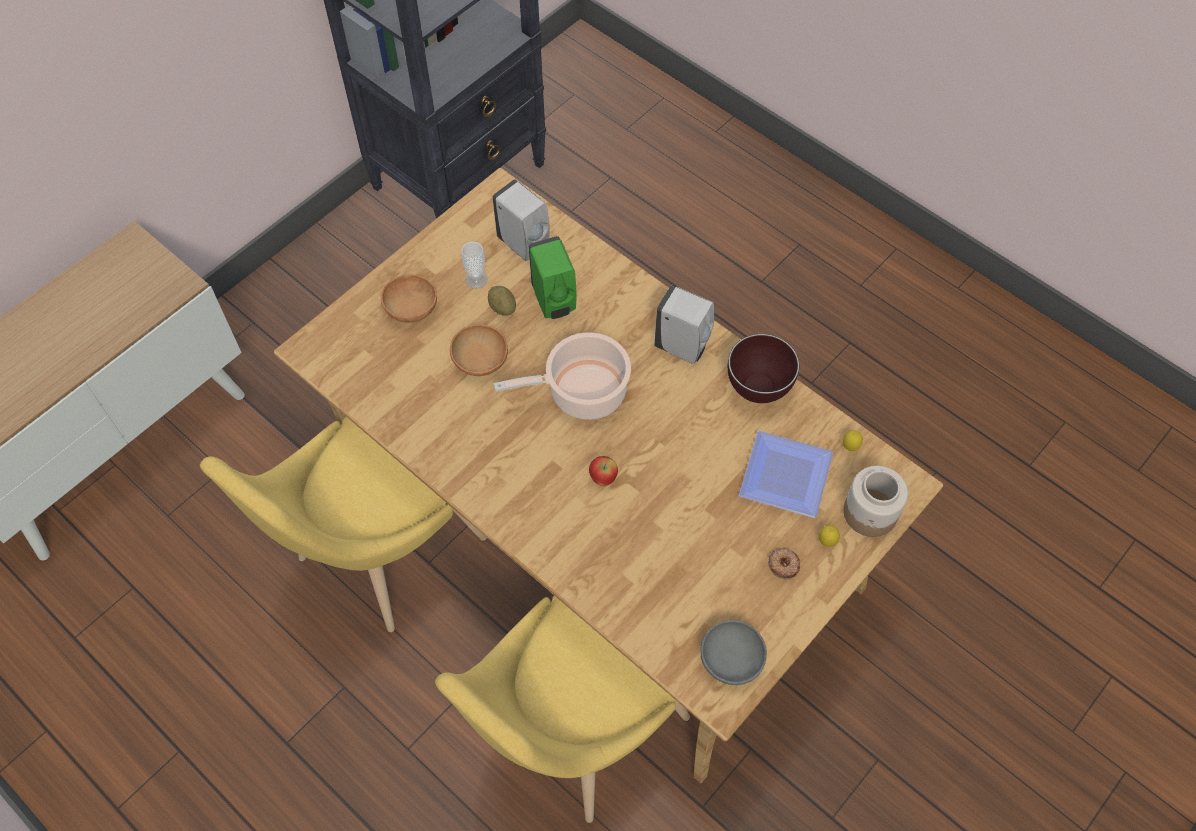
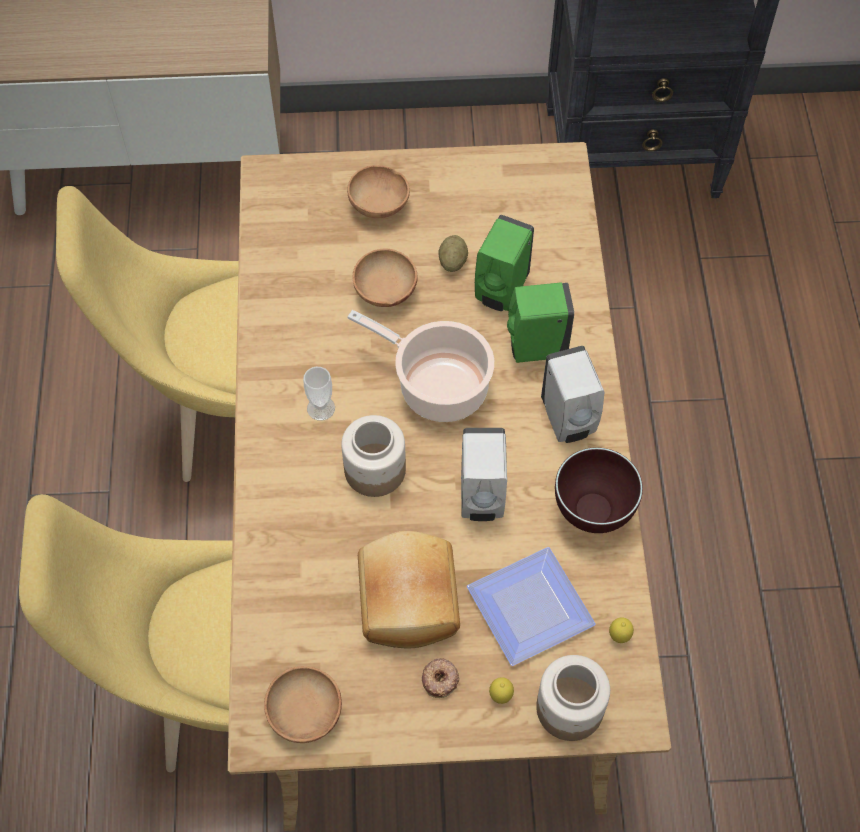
camera: 45 degrees right, 0 degrees up
(476, 279) = (458, 221): cup -> cup (321, 408)
(525, 245) = (530, 224): white soap dispenser -> white soap dispenser (481, 499)
(603, 478) = (374, 470): apple -> jar
(614, 320) = (534, 348): none -> green soap dispenser
(711, 538) = (405, 600): none -> bread
(731, 661) = (304, 714): grey bowl -> brown bowl

